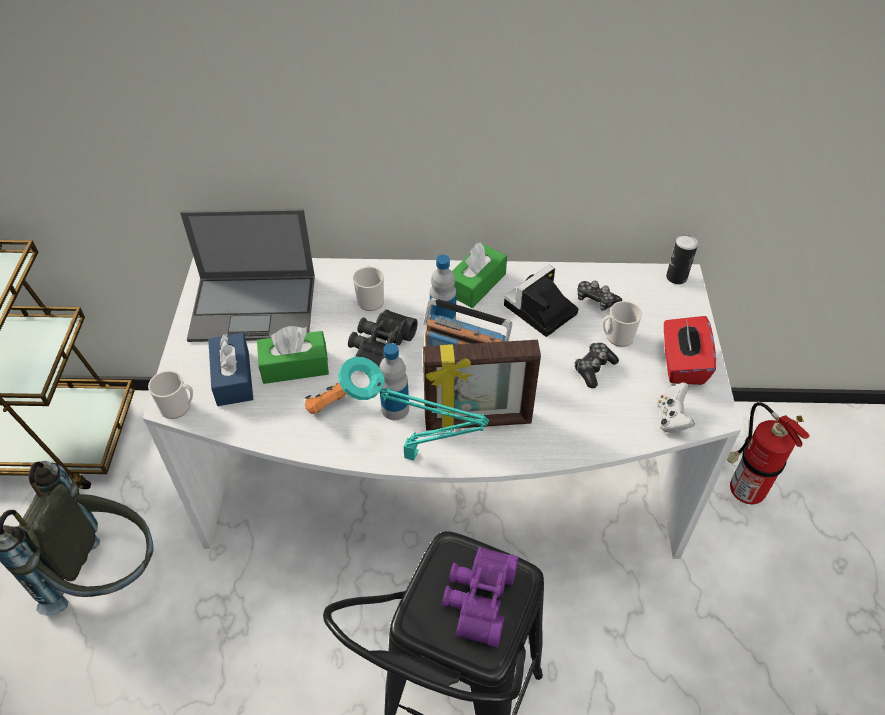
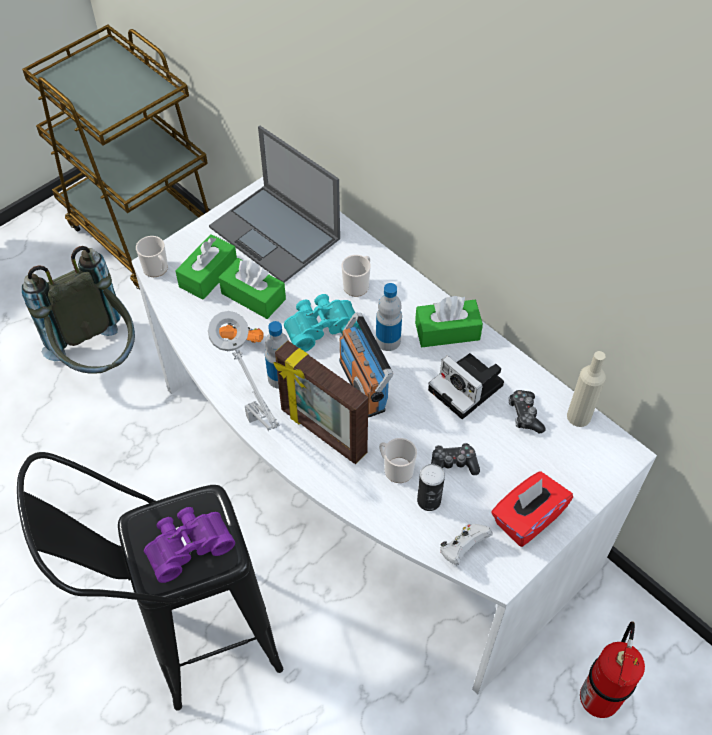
camera: 45 degrees right, 5 degrees up
(233, 378) = (208, 275): blue tissue box -> green tissue box
(379, 348) = (320, 327): black binoculars -> turquoise binoculars
(416, 456) = (255, 421): turquoise table lamp -> grey table lamp
(539, 311) = (468, 389): camera -> camera turned 135 degrees counterclockwise
(616, 337) = (502, 456): mug -> mug (395, 469)
(628, 275) = (578, 416): none -> beige bottle
(676, 277) = (619, 449): can -> can (429, 500)

